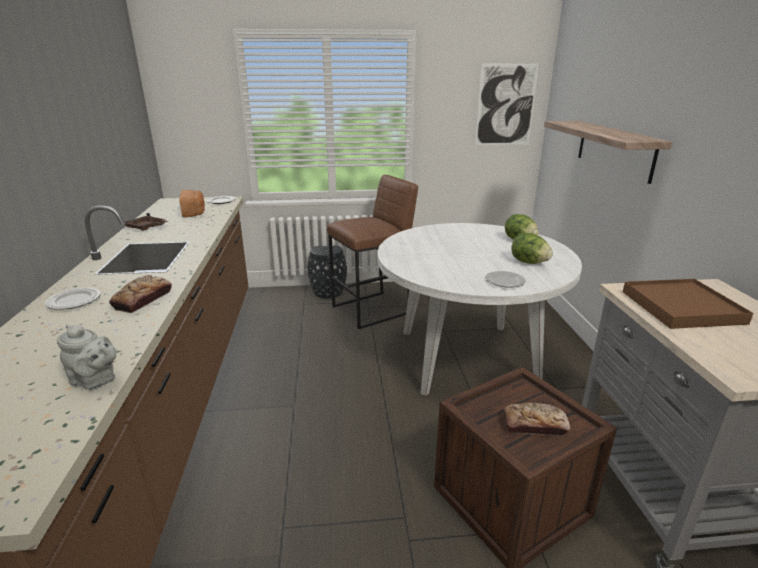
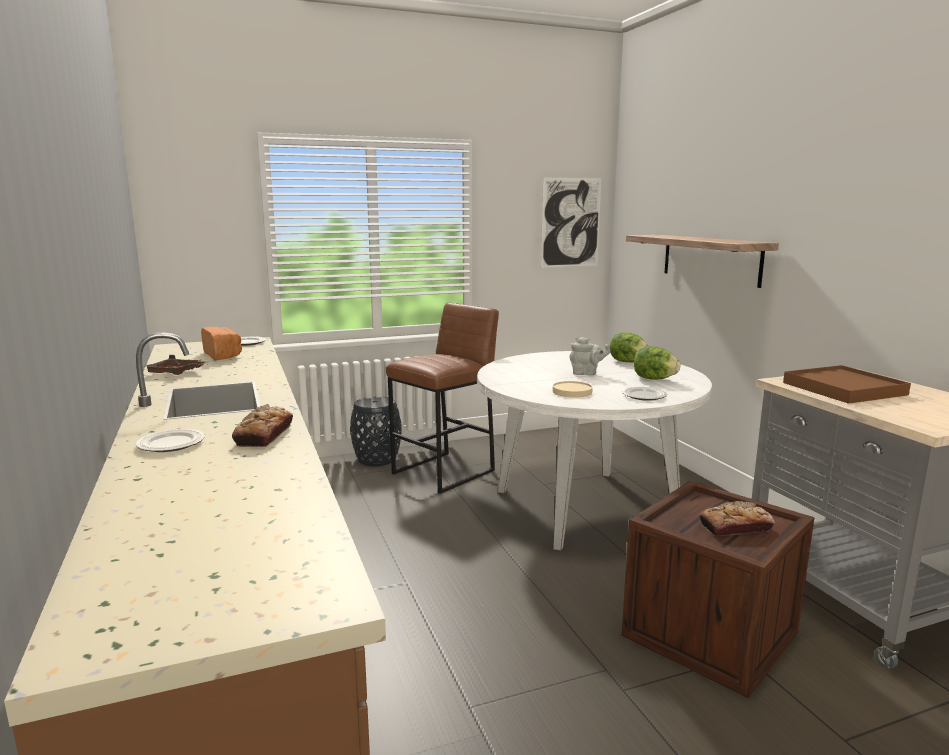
camera: 15 degrees left, 10 degrees down
(96, 381) = (300, 504): grey teapot -> grey teapot (586, 373)
(444, 270) = (572, 392): none -> beige plate

